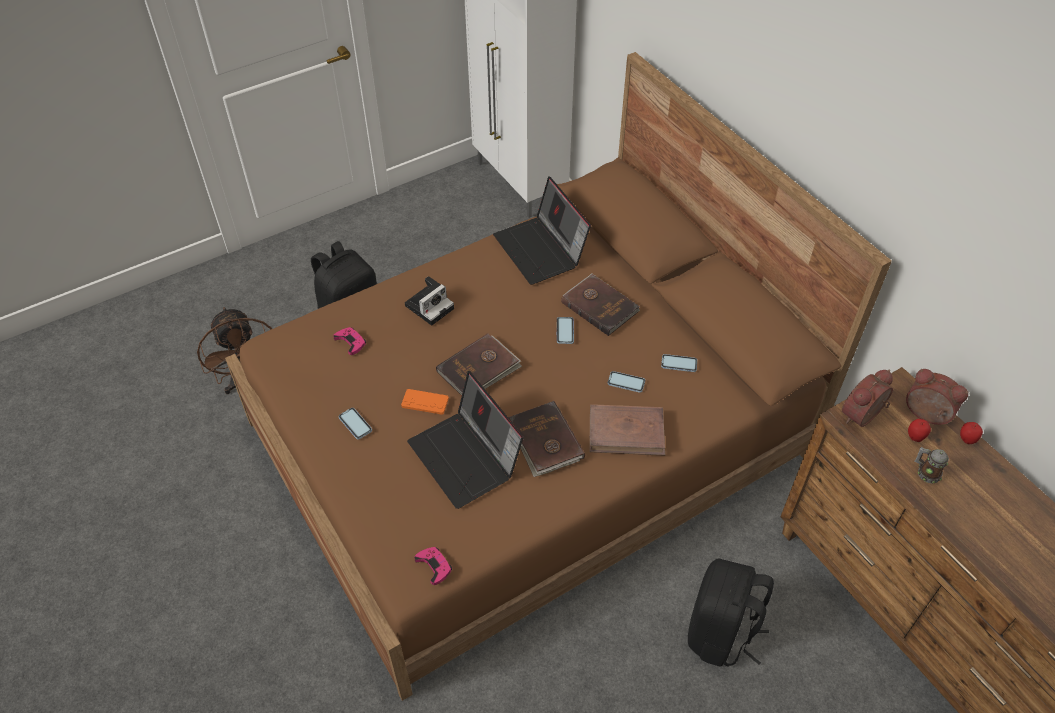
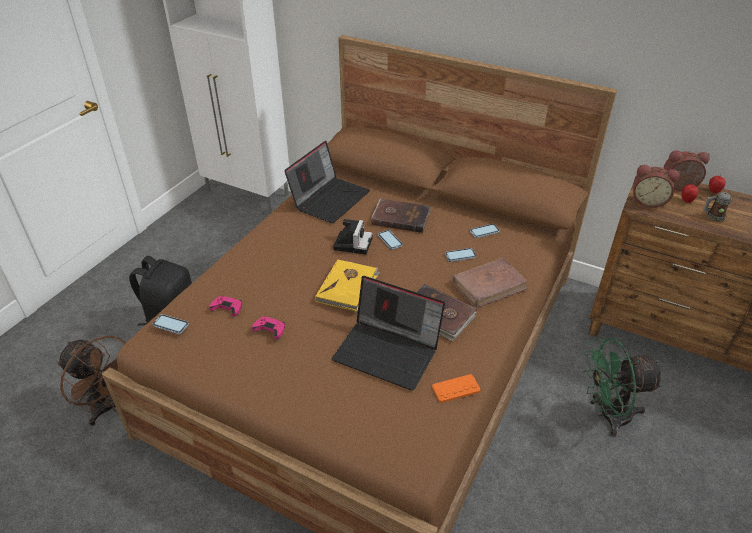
camera: 30 degrees left, 10 degrees down
(355, 424) = (276, 366): phone -> phone (171, 325)
(425, 402) = (322, 327): orange game controller -> orange game controller (456, 389)
(430, 306) = (273, 260): camera -> camera (352, 243)
(434, 566) = (430, 443): pink game controller -> pink game controller (270, 329)
(479, 369) = (348, 287): brown book -> yellow book
(541, 250) = (330, 199): laptop -> laptop turned 90 degrees counterclockwise
(721, 633) = (607, 415): black backpack -> green fan
(863, 417) = (648, 201): alarm clock -> alarm clock turned 90 degrees counterclockwise

